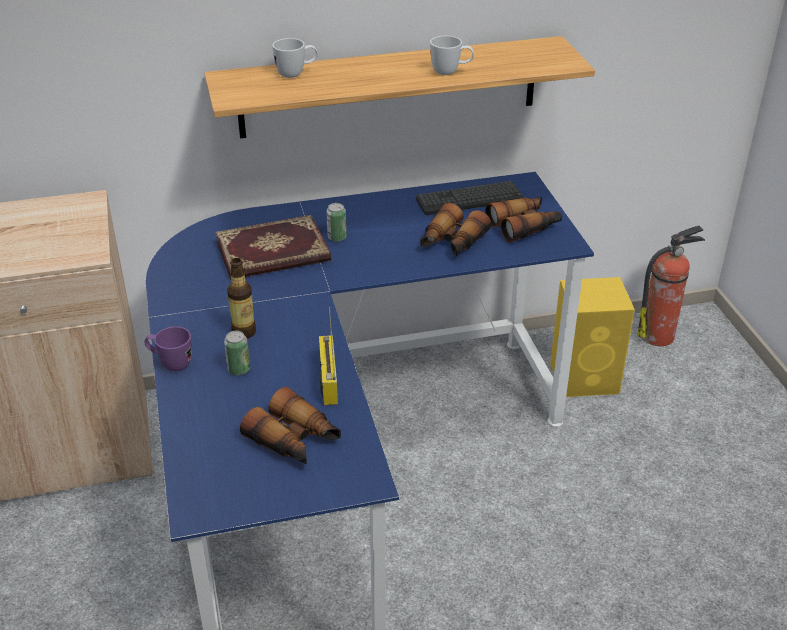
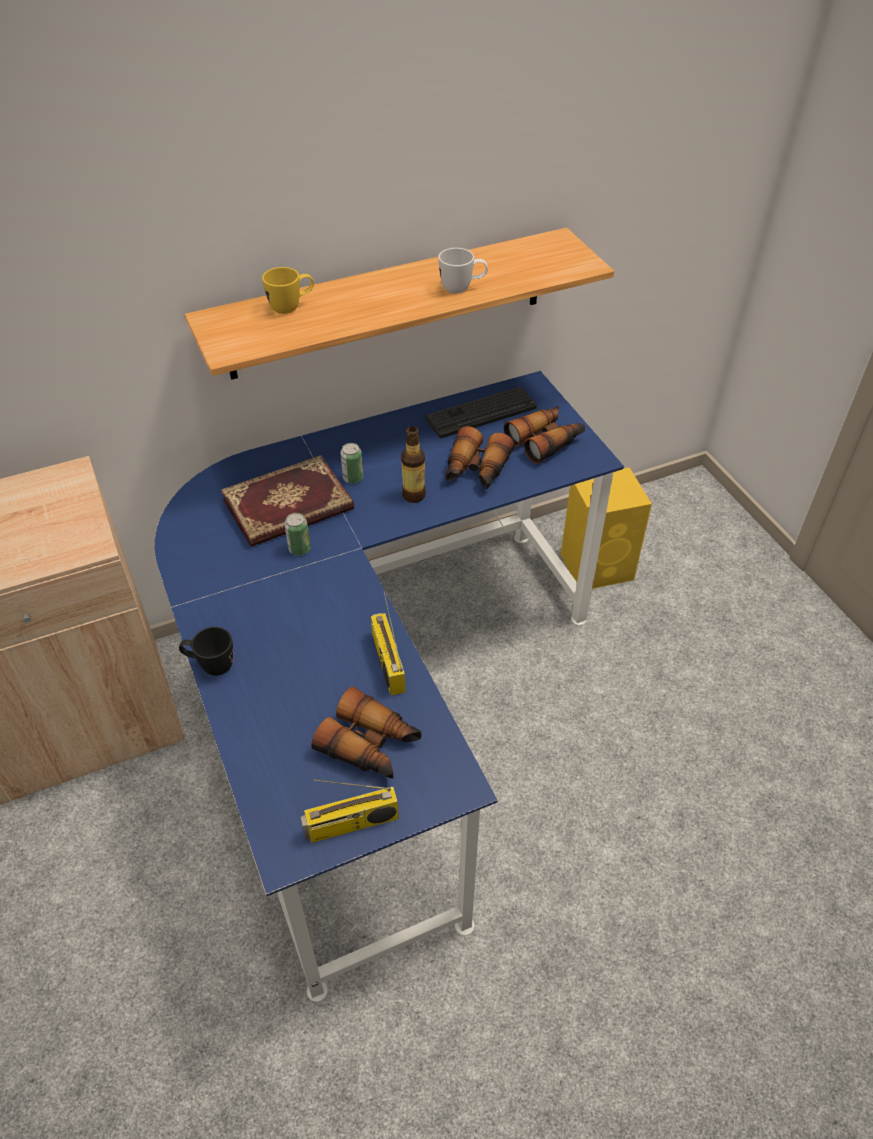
camera: 10 degrees left, 10 degrees up
(170, 364) = (211, 665): purple mug -> black mug
(239, 369) = (288, 662): can -> can (299, 549)
(244, 332) = (281, 613): bottle -> bottle (414, 495)
(260, 497) = (351, 825): none -> radio
(296, 74) = (291, 307): white mug -> yellow mug
(659, 335) = (658, 510): fire extinguisher -> none

